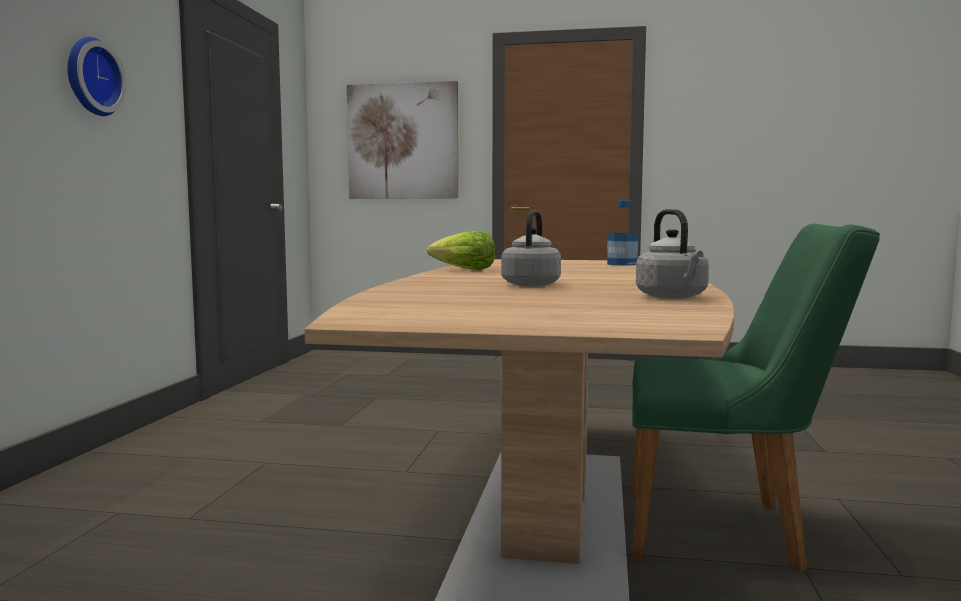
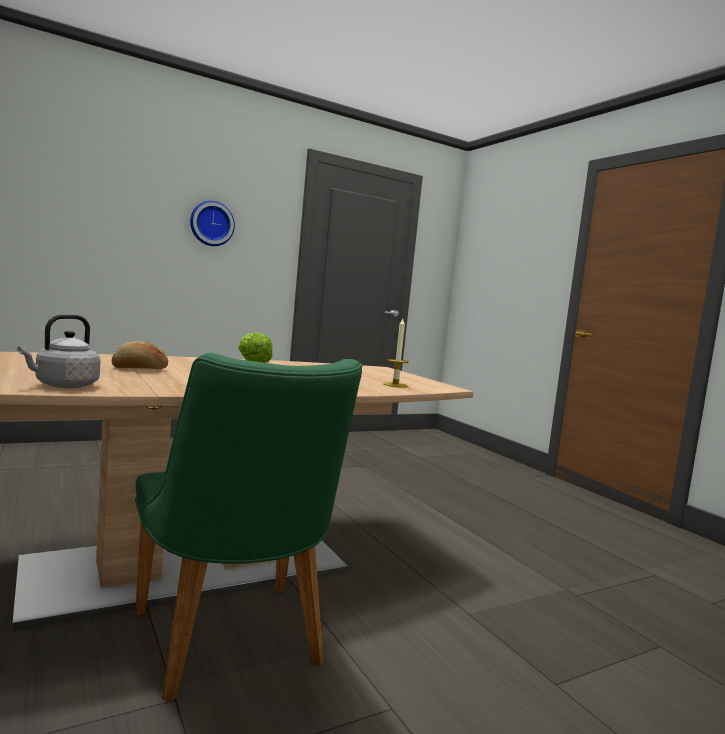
camera: 50 degrees right, 0 degrees up
(402, 141) = (509, 265): picture -> none
(532, 284) = (139, 369): grey kettle -> bread
(622, 264) = (395, 385): bottle -> candle

